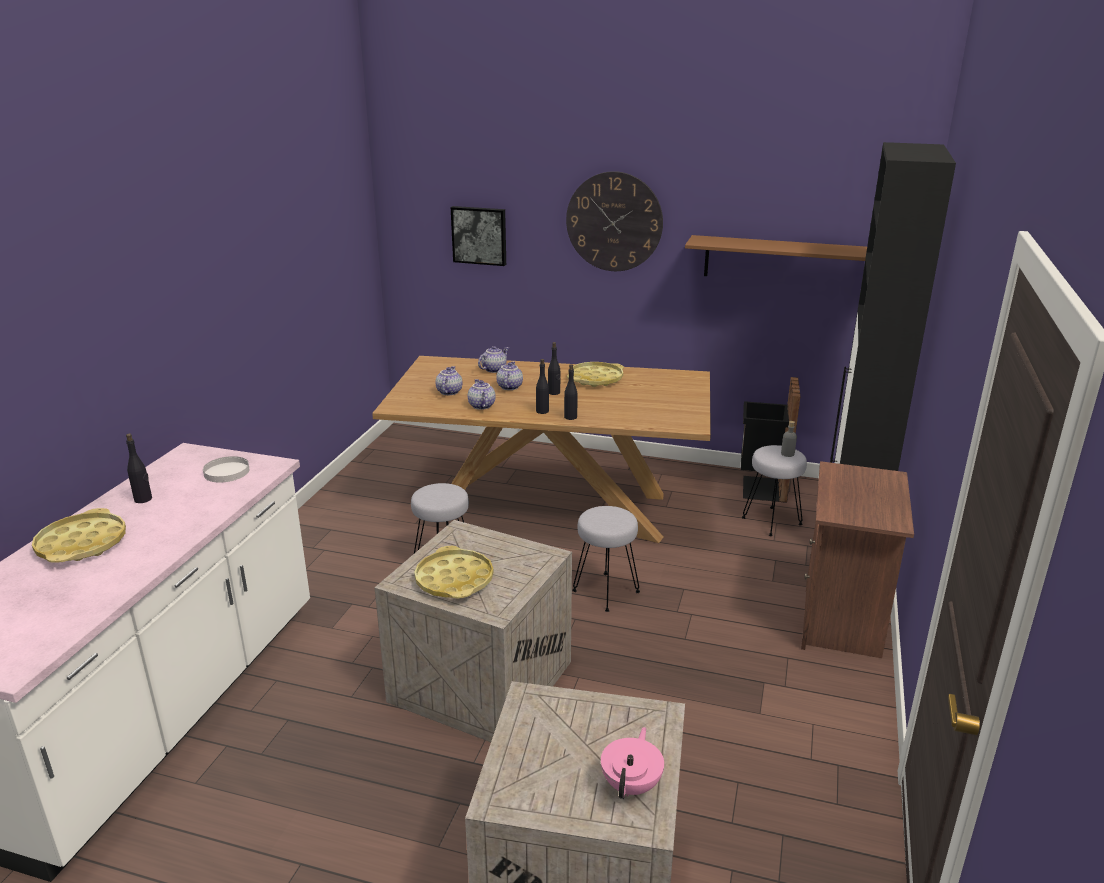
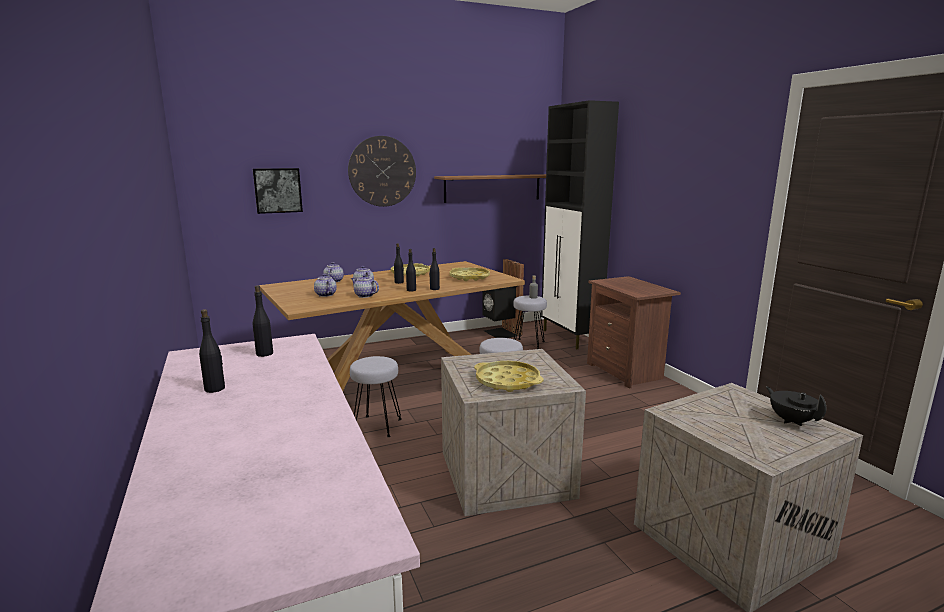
camera: 40 degrees left, 10 degrees down
(82, 544) = (217, 433): yellow tray -> yellow tray (469, 277)
(226, 472) = (264, 354): white plate -> black bottle
(632, 784) = (791, 420): pink teapot -> black teapot

